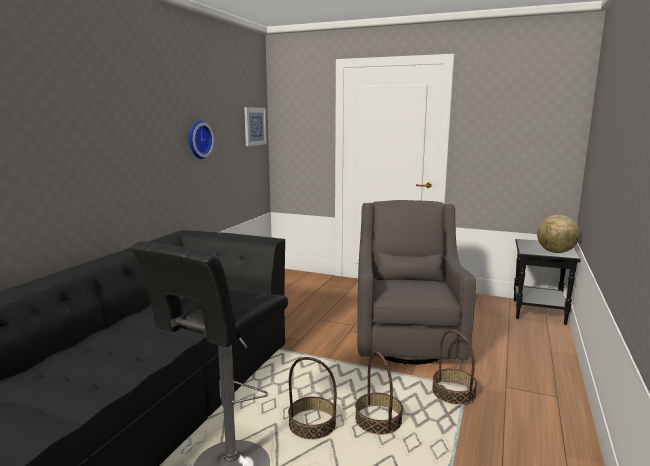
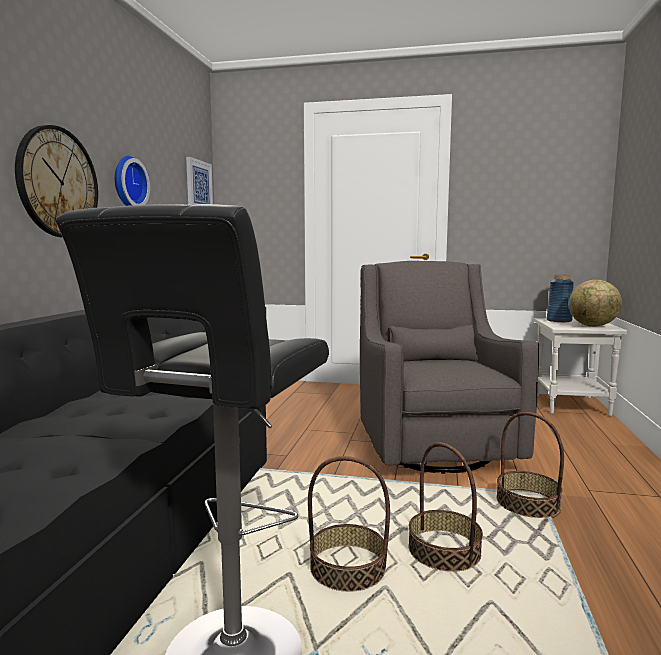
camera: 10 degrees left, 5 degrees down
(149, 152) = (58, 182): none -> wall clock
(533, 243) = (559, 320): none -> blue vase
(537, 311) = (569, 405): black side table -> white side table

